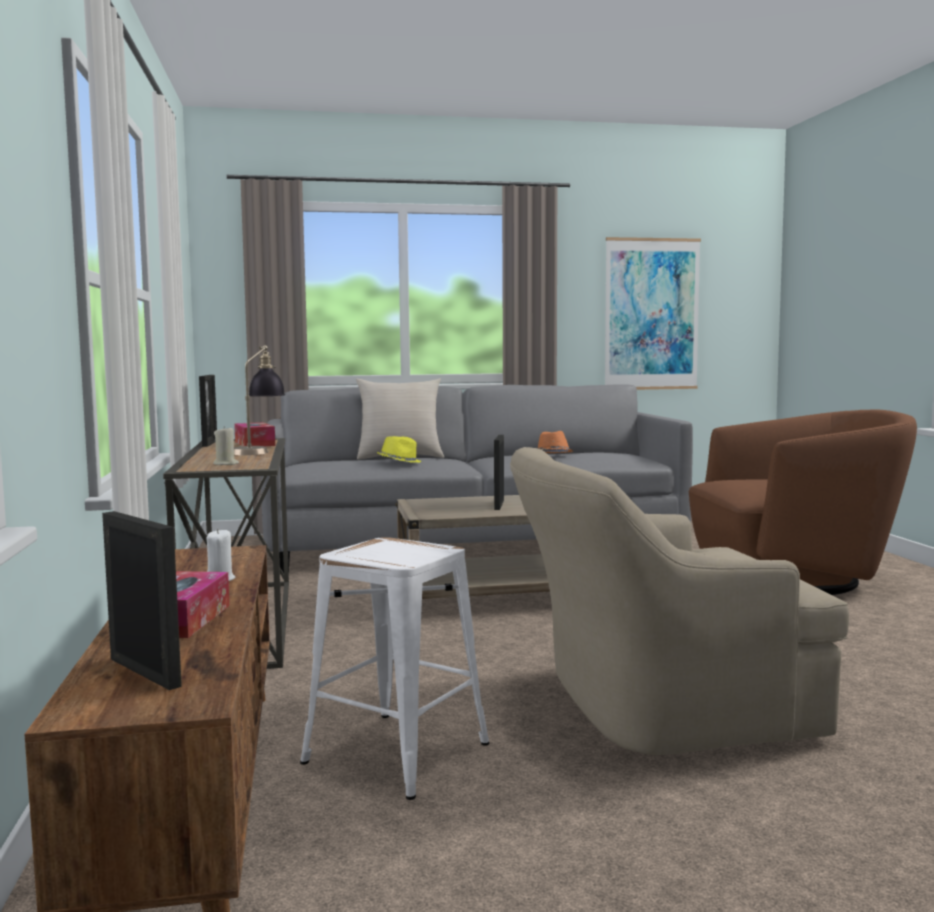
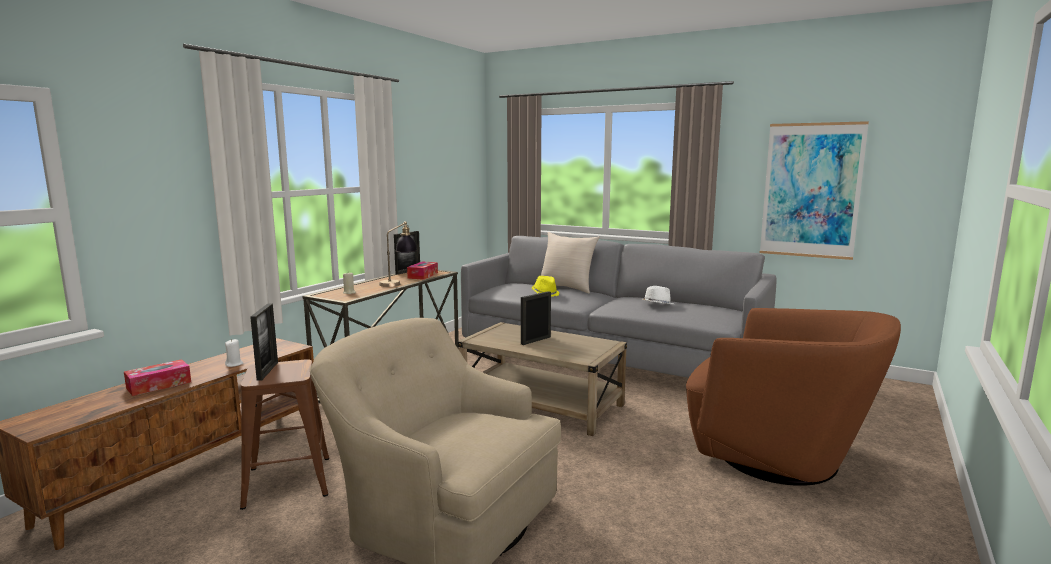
camera: 40 degrees right, 5 degrees up
(144, 672) = (76, 409): picture frame -> picture frame (267, 371)
(395, 753) = (287, 481): white stool -> brown stool
(553, 455) = (657, 305): orange hat -> white hat

